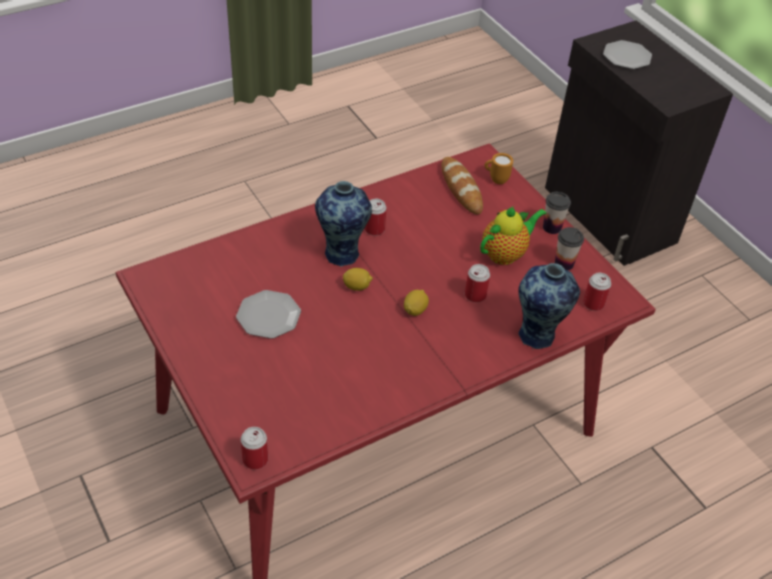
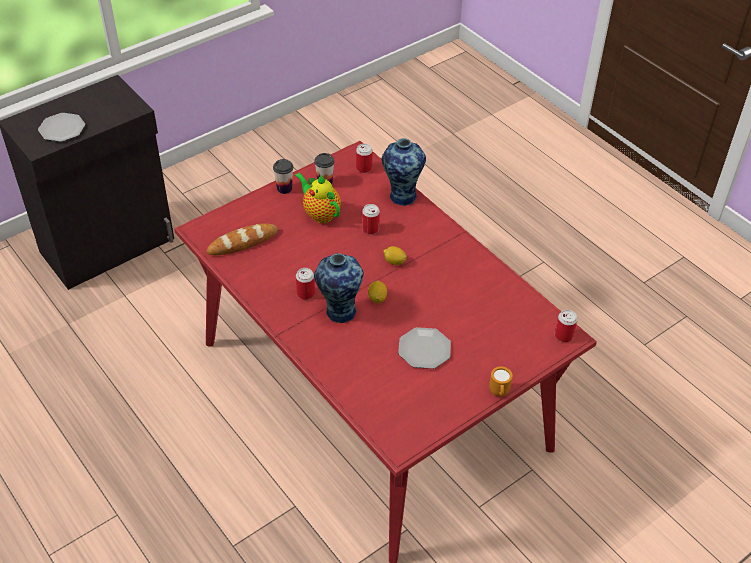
camera: 95 degrees left, 0 degrees up
(495, 179) = (228, 221): orange mug -> orange mug (499, 394)

